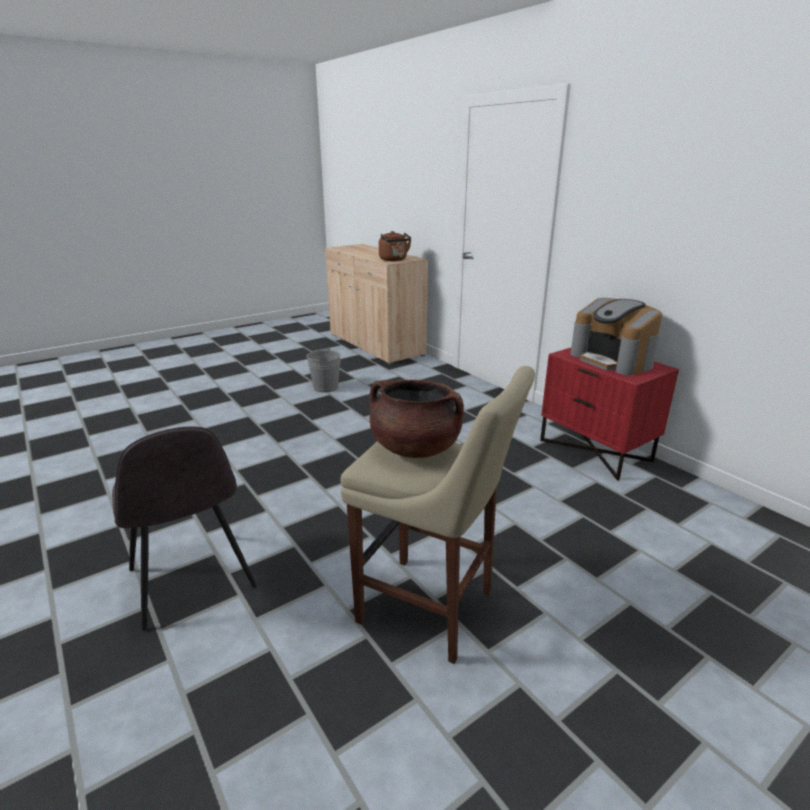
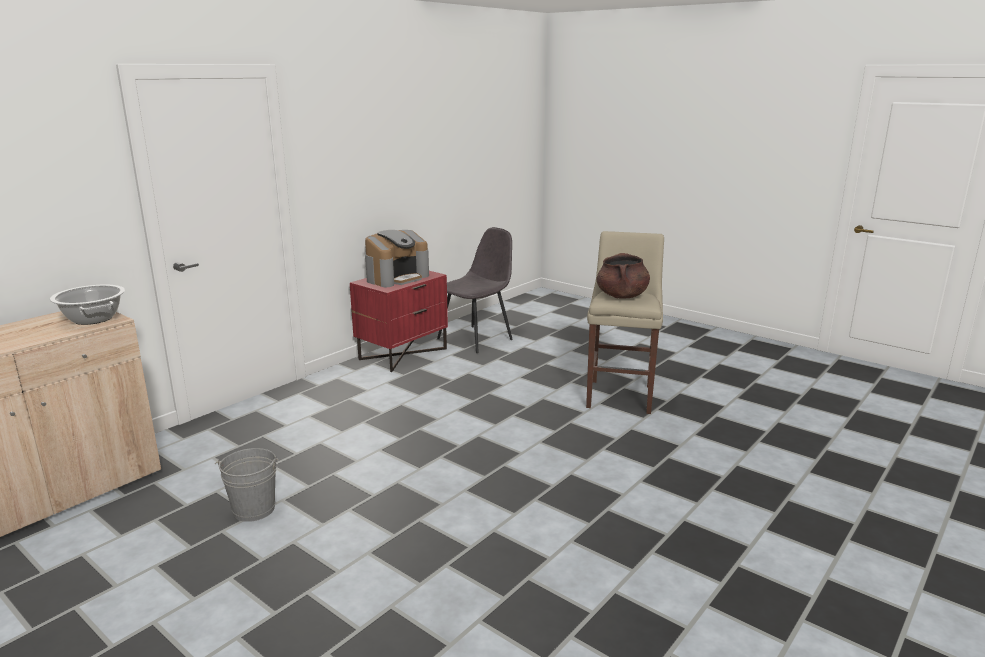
camera: 105 degrees left, 5 degrees down
(192, 581) = (675, 480): grey chair -> grey chair (476, 338)
(394, 260) = (93, 319): brown kettle -> cooking pot

